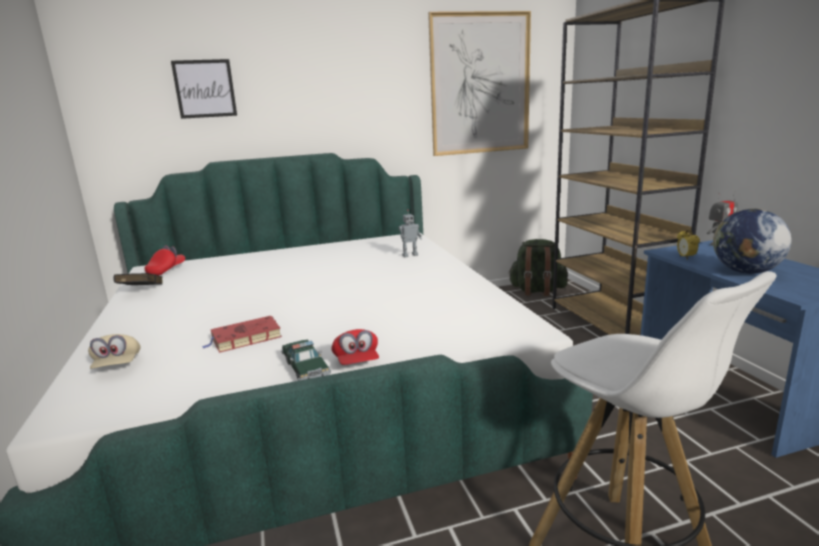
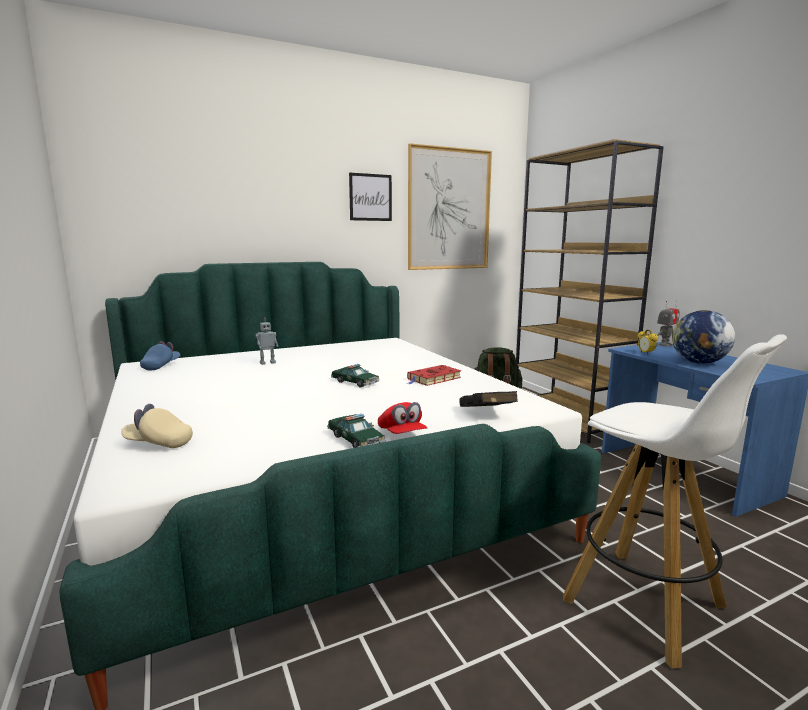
camera: 10 degrees left, 5 degrees down
(118, 366) = (159, 443): beige cap -> beige cap turned 120 degrees clockwise
(140, 292) = (143, 383): black book -> black book (487, 415)
(166, 270) = (161, 366): red cap -> blue cap
(205, 89) = (203, 194): picture -> picture (370, 197)
(244, 338) = (279, 418): red book -> red book (433, 379)
(343, 293) = (355, 382): none -> toy car
(410, 255) = (399, 354): toy robot -> toy robot (267, 363)

